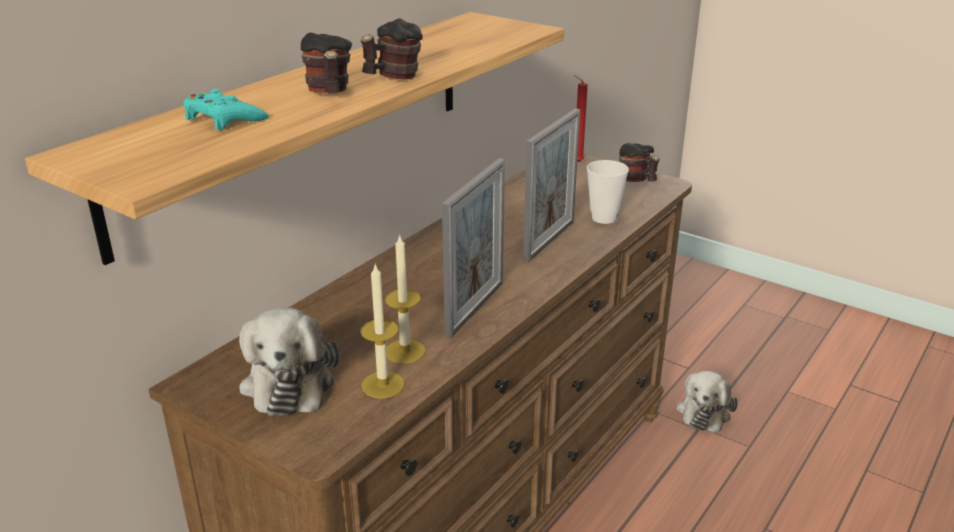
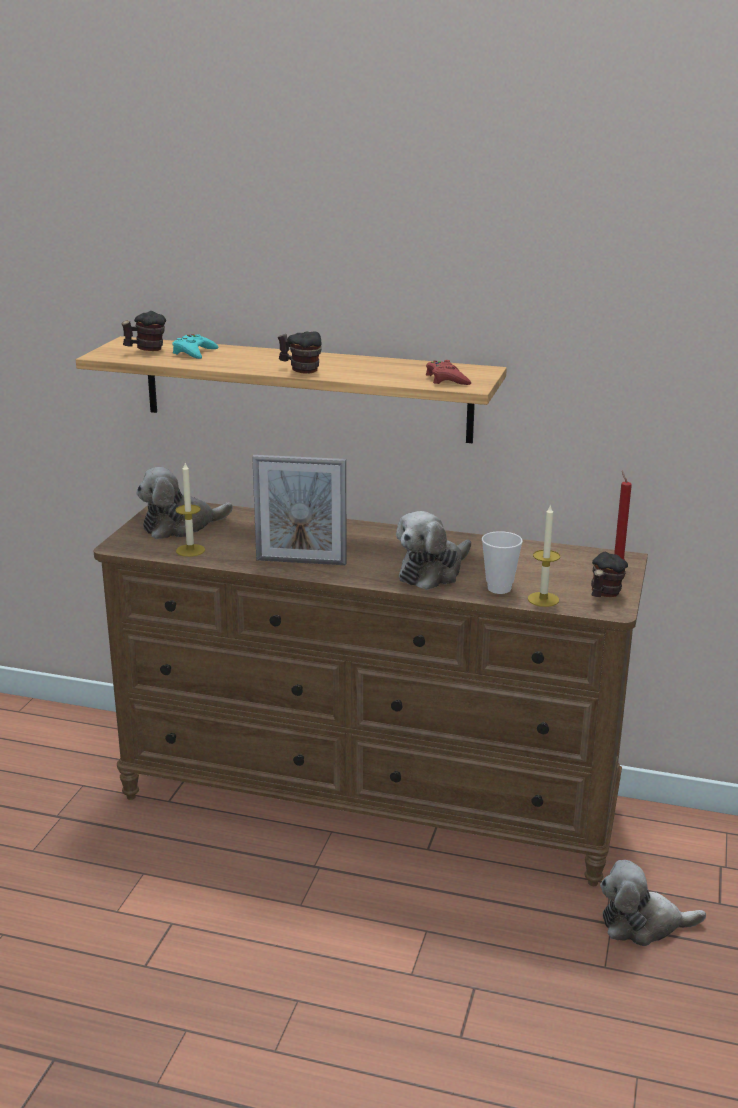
camera: 70 degrees right, 5 degrees down
(329, 93) = (256, 362): mug -> mug (145, 350)
(405, 351) = (231, 550): candle -> candle (543, 599)
(500, 32) = (447, 379): none -> red game controller
(549, 241) = (433, 572): picture frame -> plush toy

